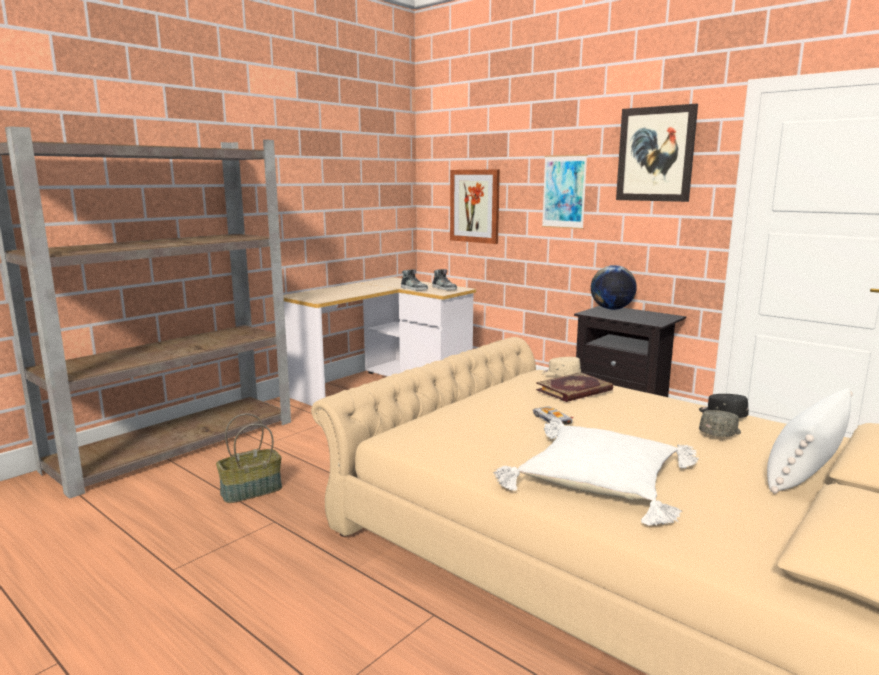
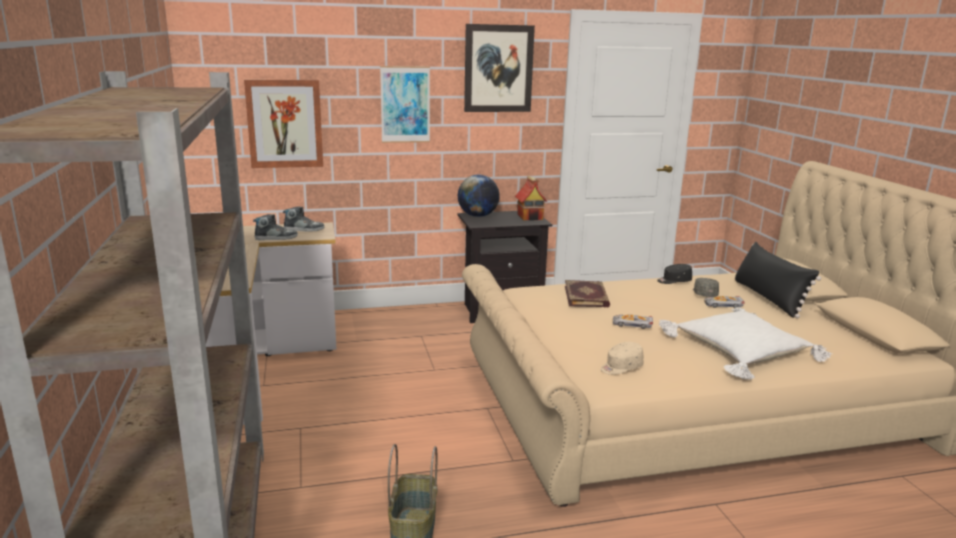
camera: 55 degrees left, 5 degrees up
(560, 374) = (542, 287): beige cap -> beige cap (620, 367)
(660, 319) = (530, 217): none -> toy house
(708, 447) = (723, 305): none -> toy car
(804, 468) = (768, 298): white pillow -> black pillow

